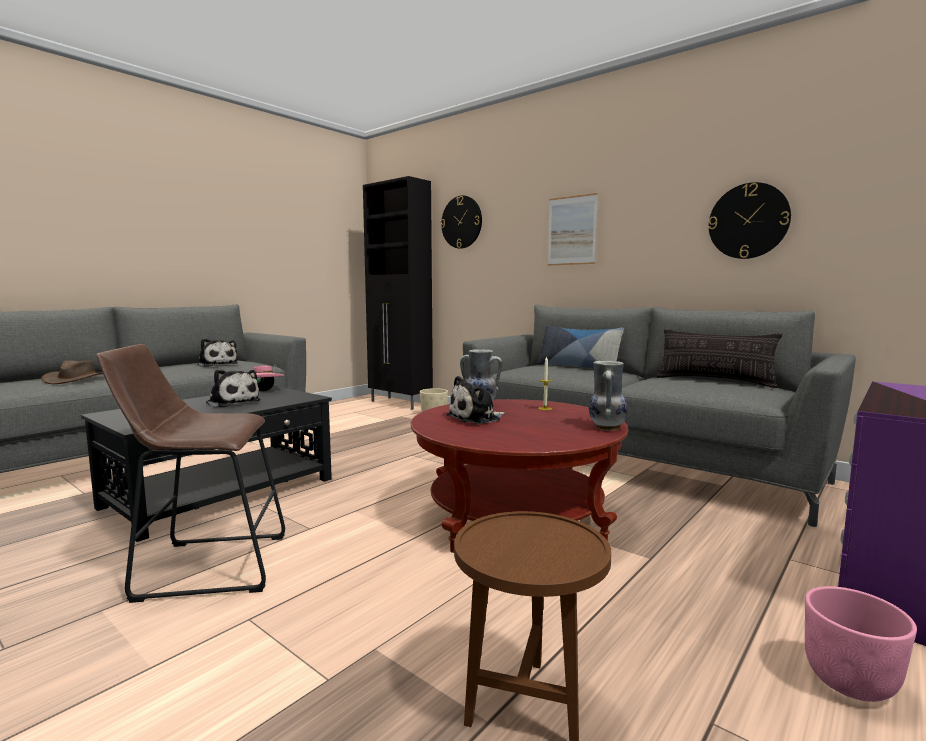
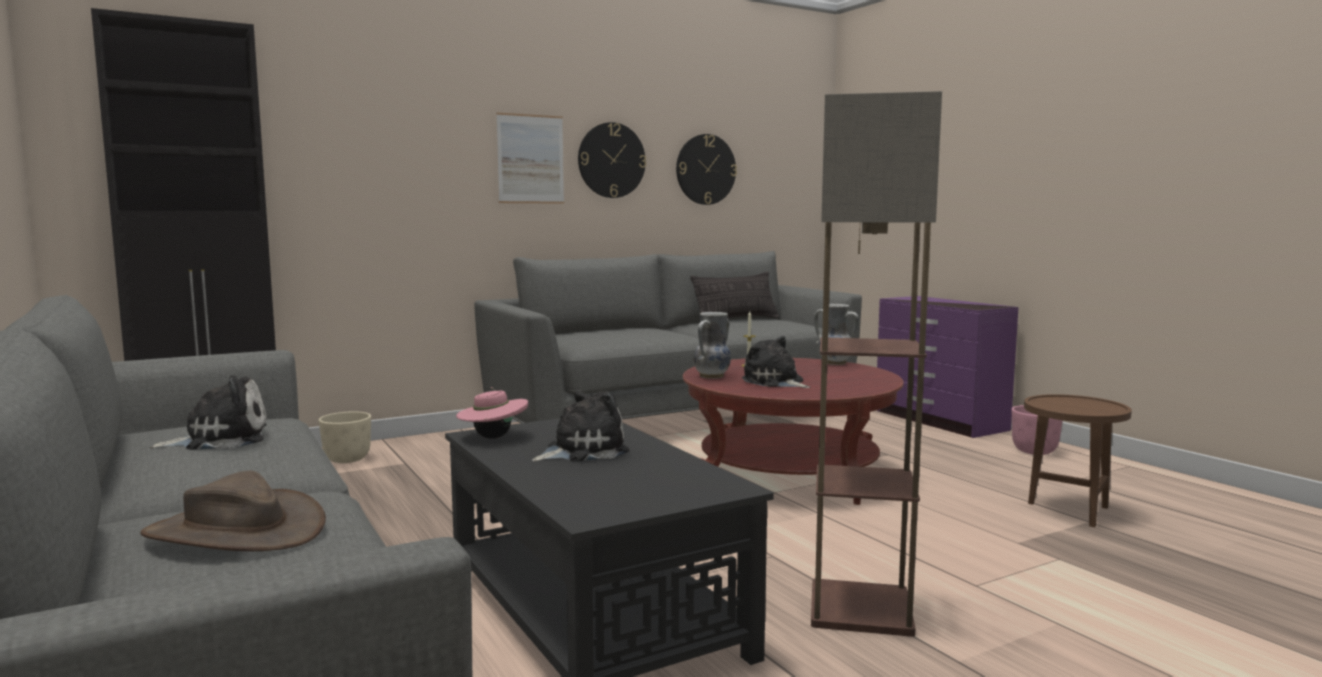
camera: 70 degrees left, 0 degrees up
(205, 566) = (859, 609): brown stool -> floor lamp
(461, 222) = (330, 123): wall clock -> wall clock (611, 160)
(476, 418) = (775, 382): plush toy -> plush toy turned 150 degrees clockwise
(578, 367) = (609, 330): pillow -> none

